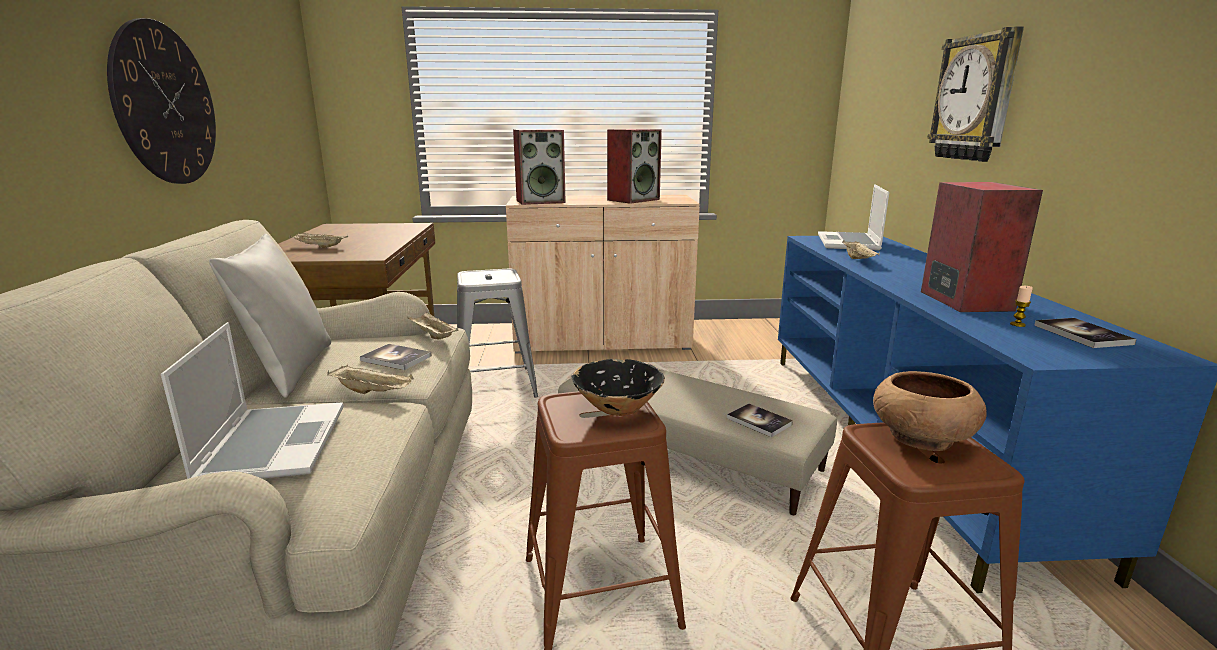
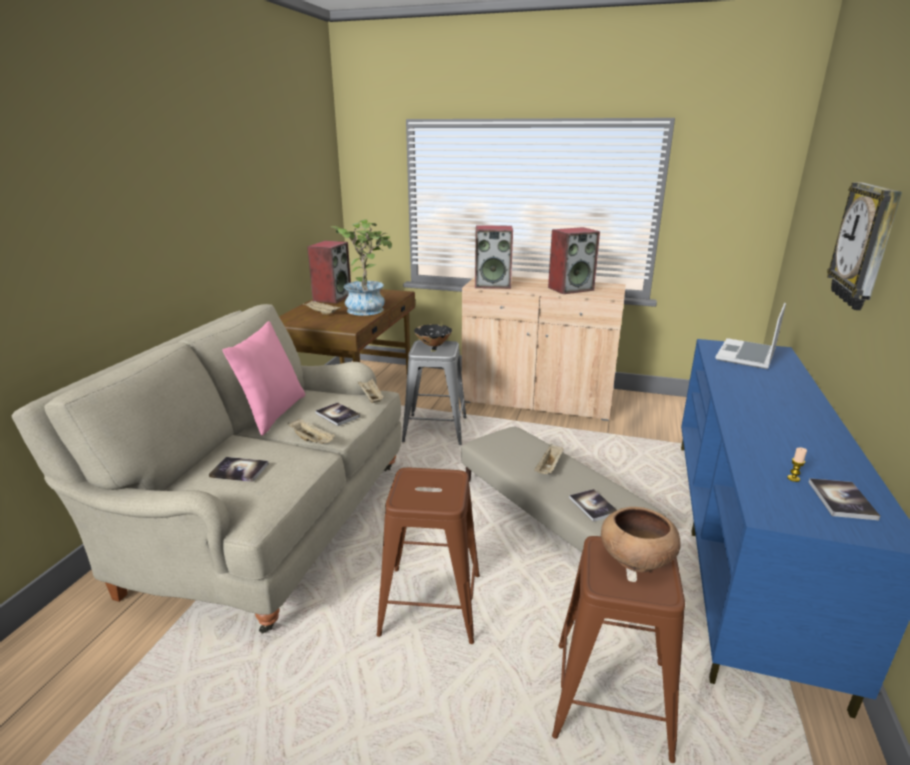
camera: 20 degrees right, 5 degrees up
(165, 104) = (225, 223): wall clock -> none
(272, 444) = (239, 470): laptop -> book
(289, 370) = (273, 413): grey pillow -> pink pillow
(383, 239) = (368, 308): none -> potted plant
(618, 408) = (442, 488): black bowl -> black bowl (433, 344)
(858, 259) = (732, 379): beige tray -> beige tray (549, 468)
(963, 300) = (776, 443): speaker -> speaker (332, 297)

